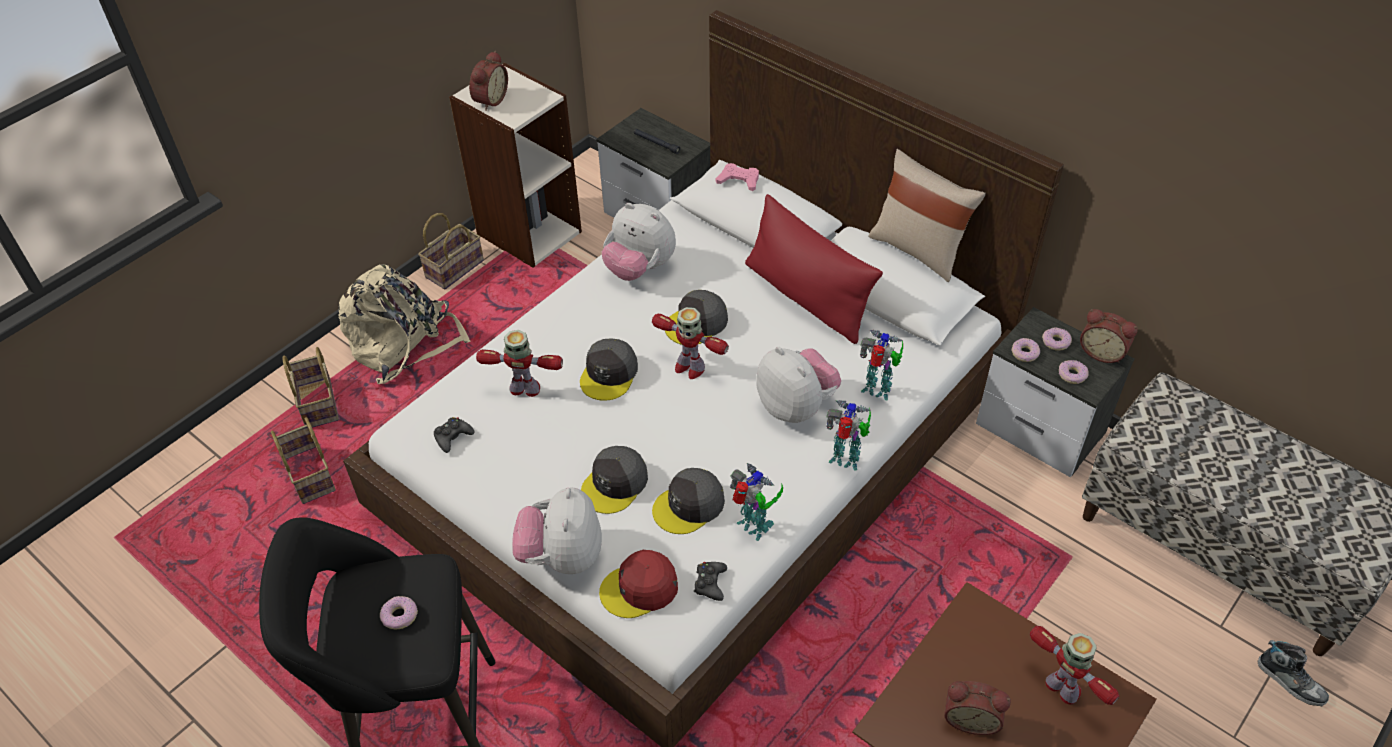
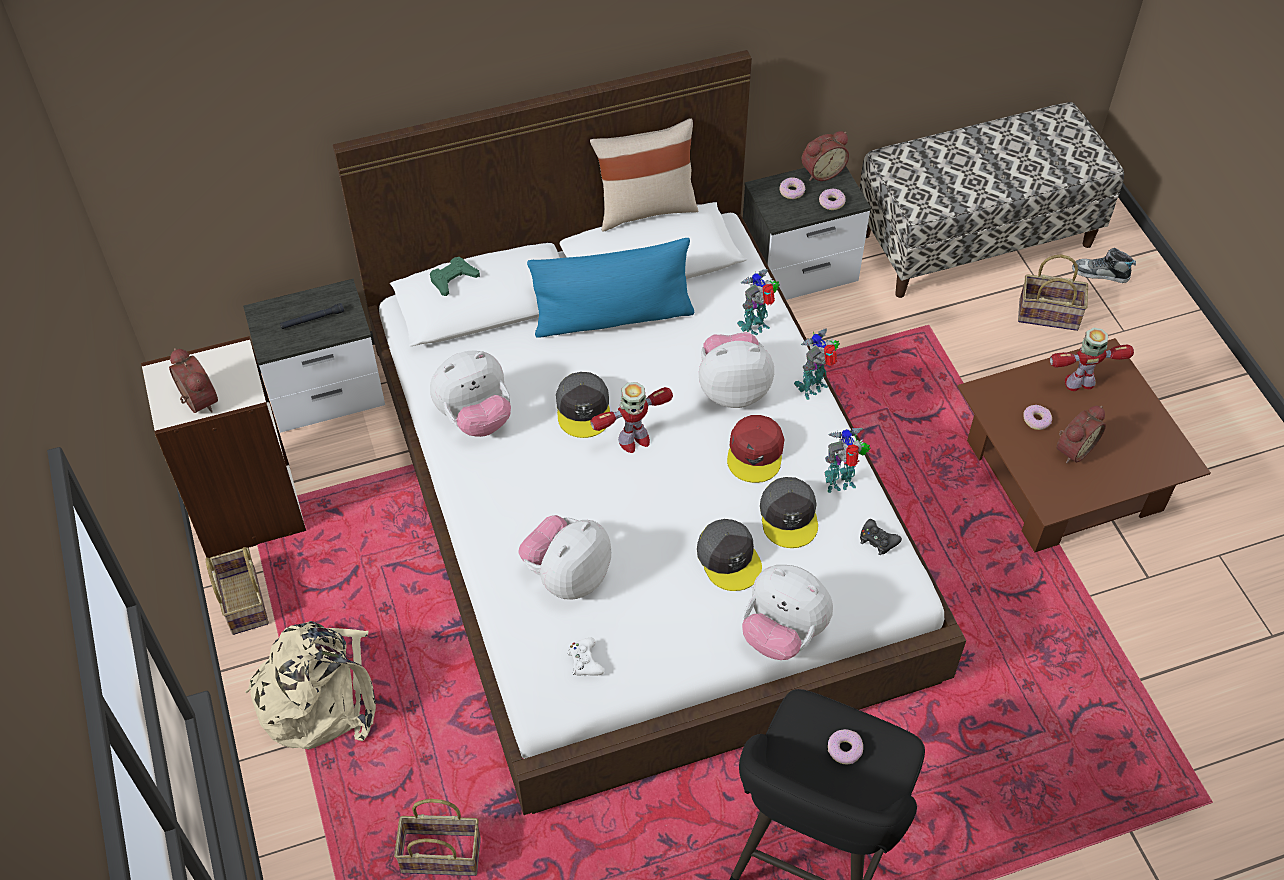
camera: 60 degrees left, 5 degrees up
(320, 404) = (344, 810): basket -> basket (1050, 314)
(453, 437) = (585, 661): black game controller -> white game controller
(526, 389) = (567, 576): toy robot -> plush toy
(609, 374) = (598, 502): grey cap -> none
(640, 589) = (853, 591): red cap -> red cap (755, 453)
(739, 180) = (453, 279): pink game controller -> green game controller
(806, 297) = (613, 317): red pillow -> blue pillow
(1025, 353) = (789, 216): donut -> donut (1036, 420)
(1290, 681) = (1100, 274): shoe -> shoe turned 150 degrees counterclockwise

